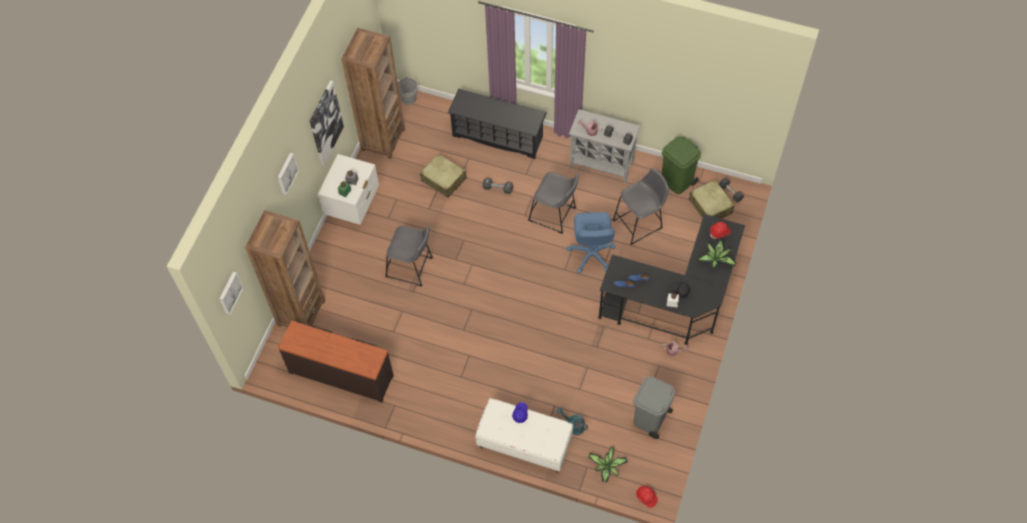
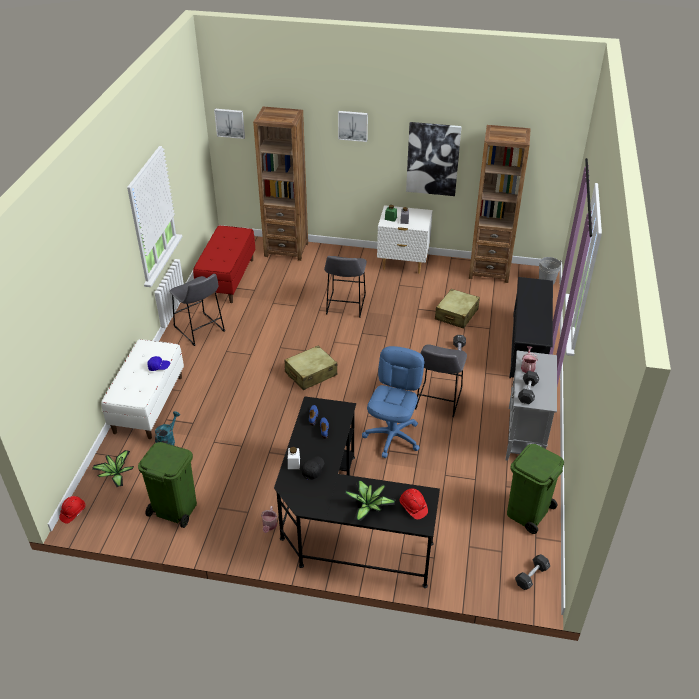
camera: 80 degrees right, 20 degrees down
(341, 373) = (227, 279): brown dresser -> red bench
(591, 254) = (393, 436): blue office chair -> blue office chair turned 120 degrees clockwise
(639, 223) = (449, 478): grey stool -> grey stool (200, 330)
(650, 419) = (174, 509): grey trash can -> green trash can
(710, 206) = (500, 553): beige suitcase -> beige suitcase (310, 374)

